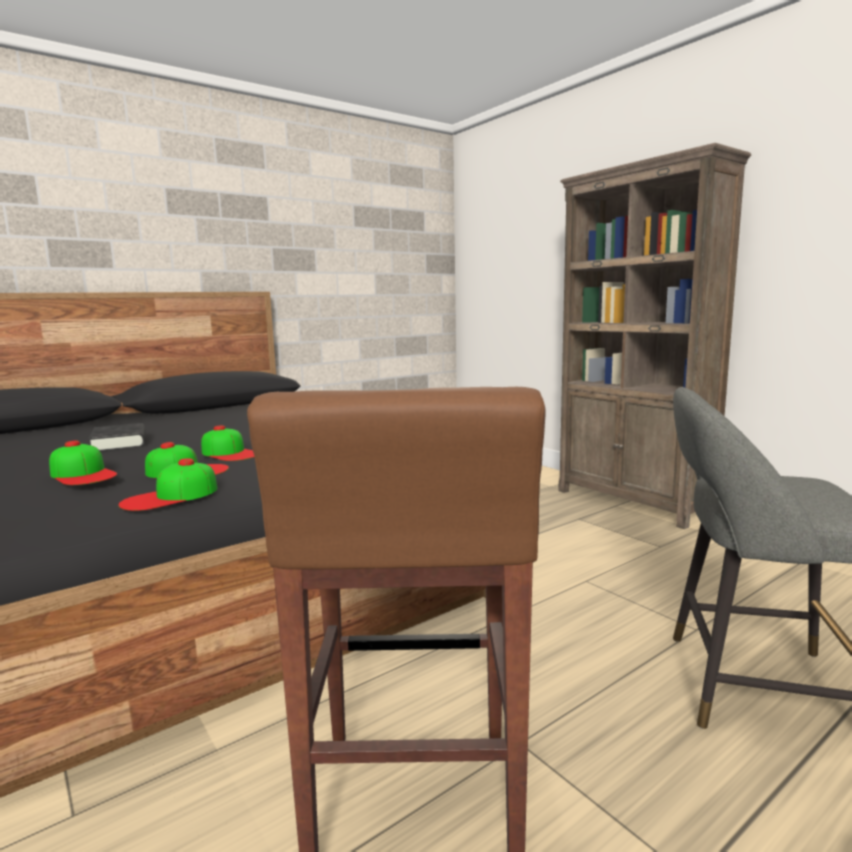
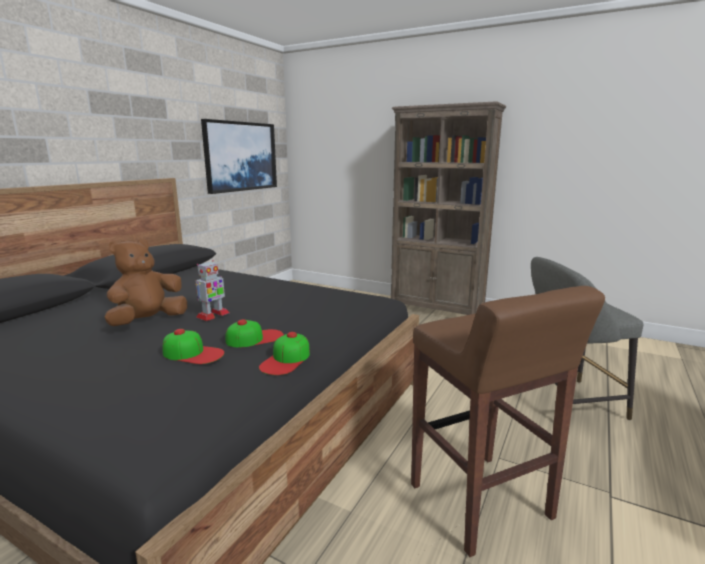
camera: 25 degrees left, 5 degrees up
(119, 443) = (148, 321): black book -> brown plush toy
(190, 444) = (212, 315): none -> toy robot
(230, 453) = (255, 319): cap -> none
(376, 269) = (240, 156): none -> picture

